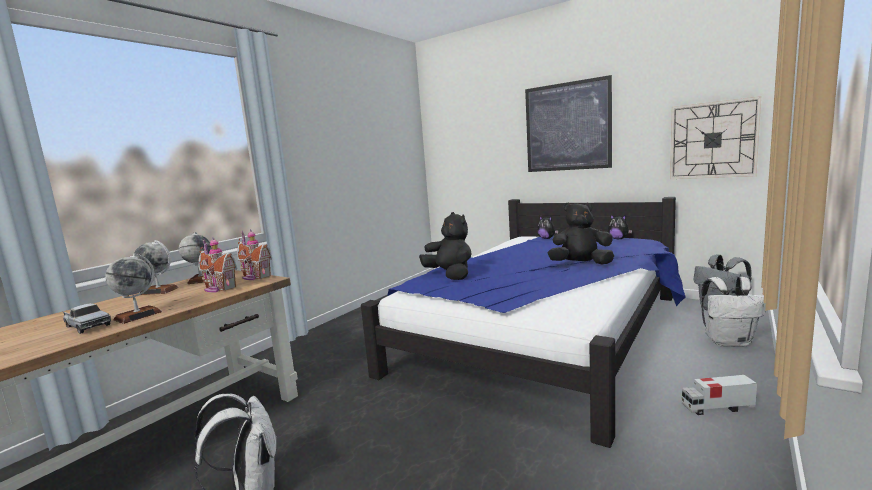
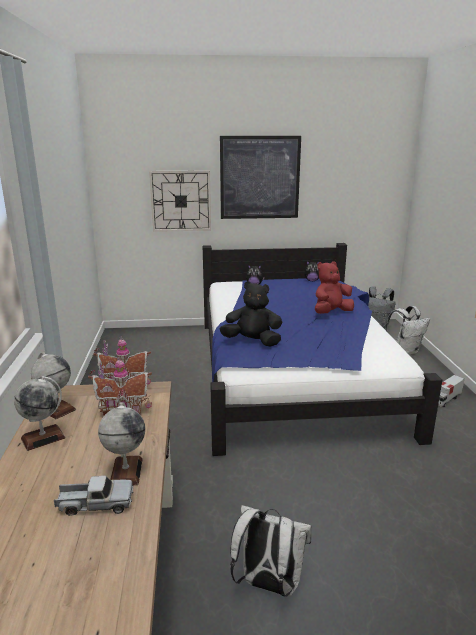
camera: 40 degrees left, 10 degrees up
(580, 264) = (331, 313): black plush toy -> red plush toy
(712, 140) = (371, 199): wall clock -> wall clock (181, 201)

